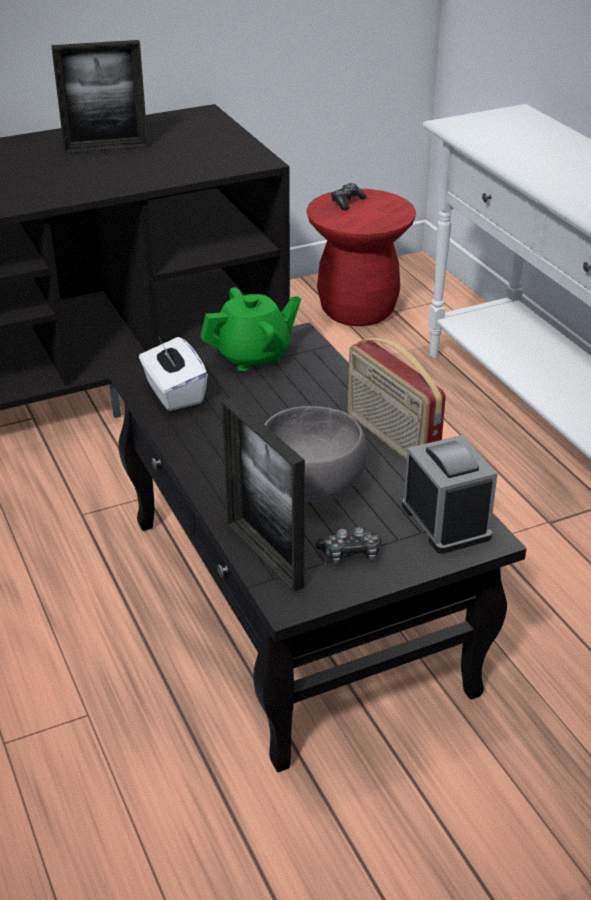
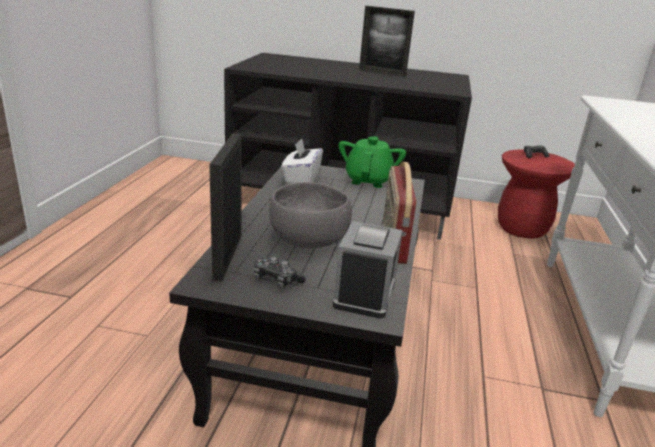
camera: 35 degrees right, 10 degrees down
(253, 356) = (368, 180): green teapot -> green teapot turned 90 degrees counterclockwise

